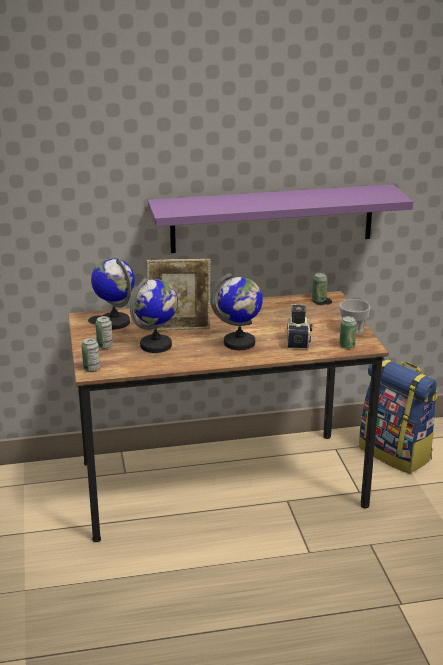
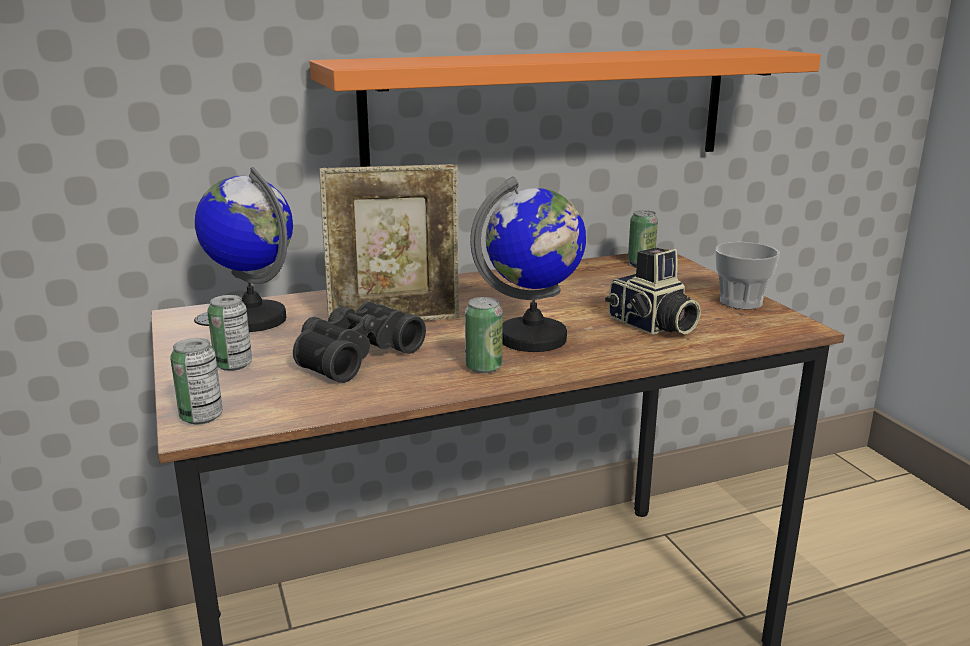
camera: 10 degrees left, 5 degrees down
(156, 345) = (353, 355): globe -> black binoculars
(272, 218) = (551, 109): purple shelf -> orange shelf
(298, 340) = (651, 326): camera -> camera turned 150 degrees clockwise
(347, 345) = (753, 328): can -> can (483, 367)
(396, 453) = (768, 532): backpack -> none

